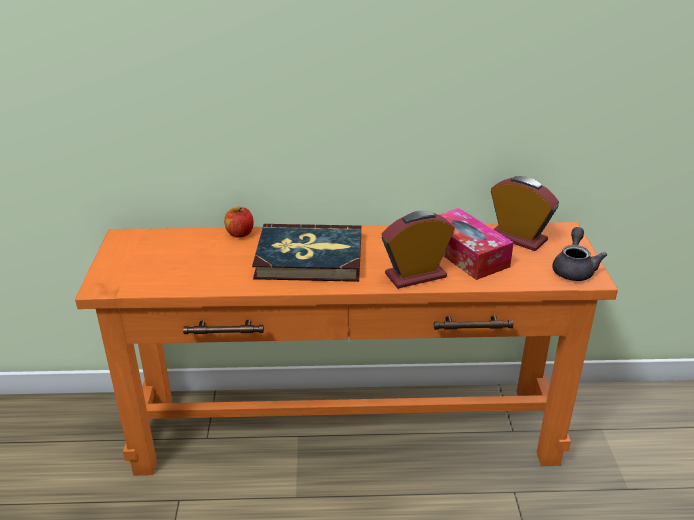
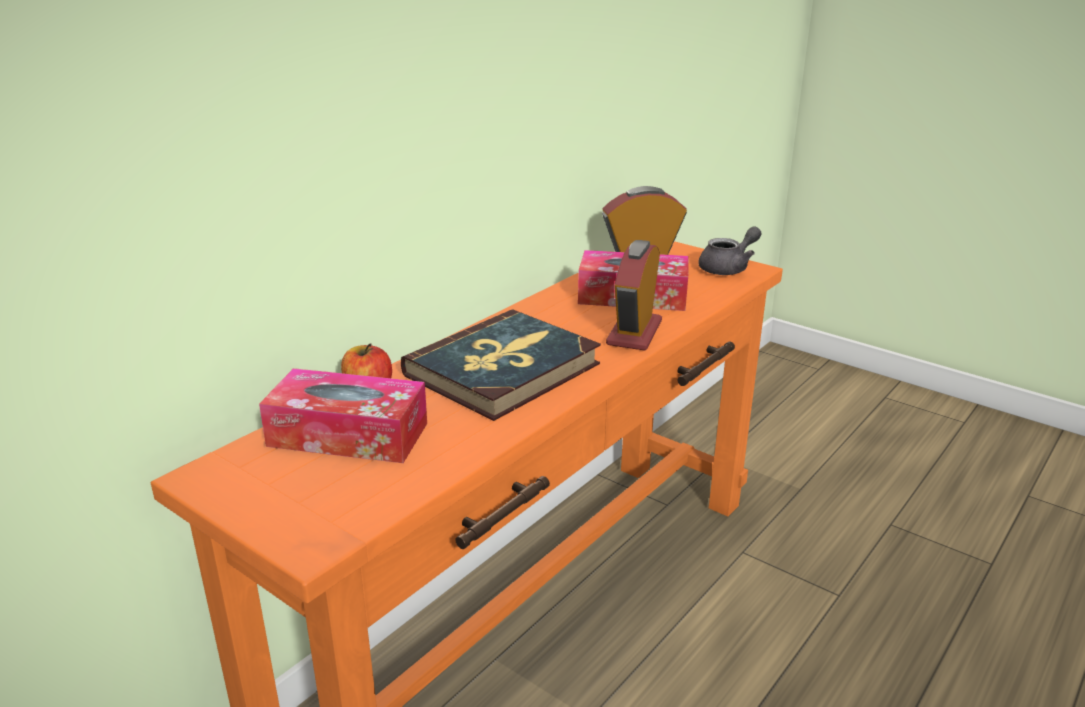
camera: 50 degrees left, 5 degrees down
(193, 250) = (348, 434): none -> tissue box
(574, 269) = (728, 268): grey teapot -> grey teapot turned 90 degrees clockwise

